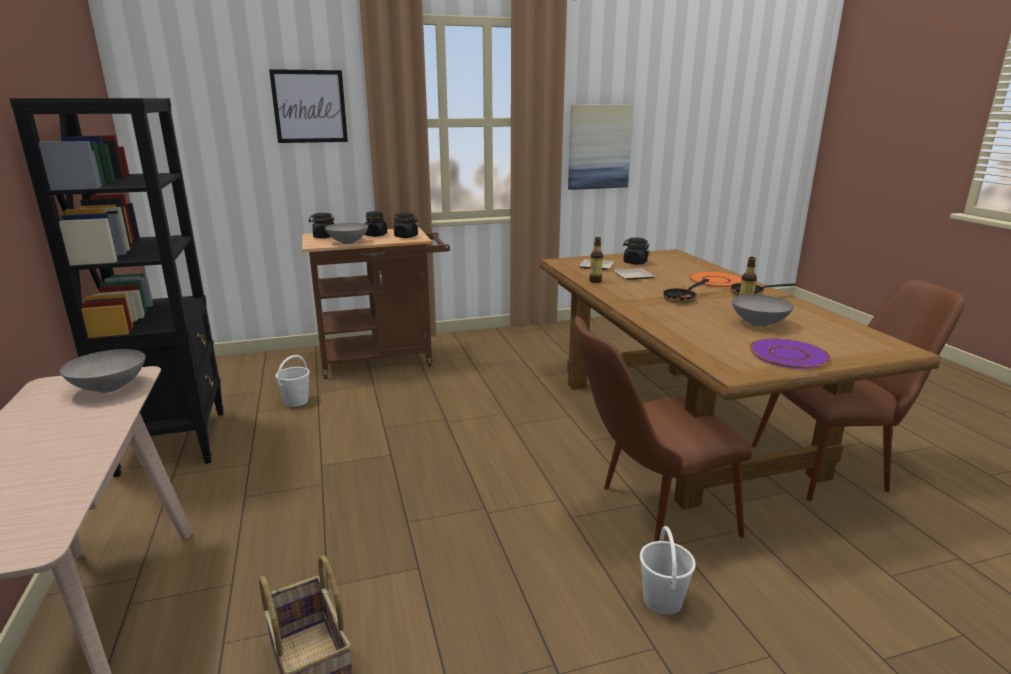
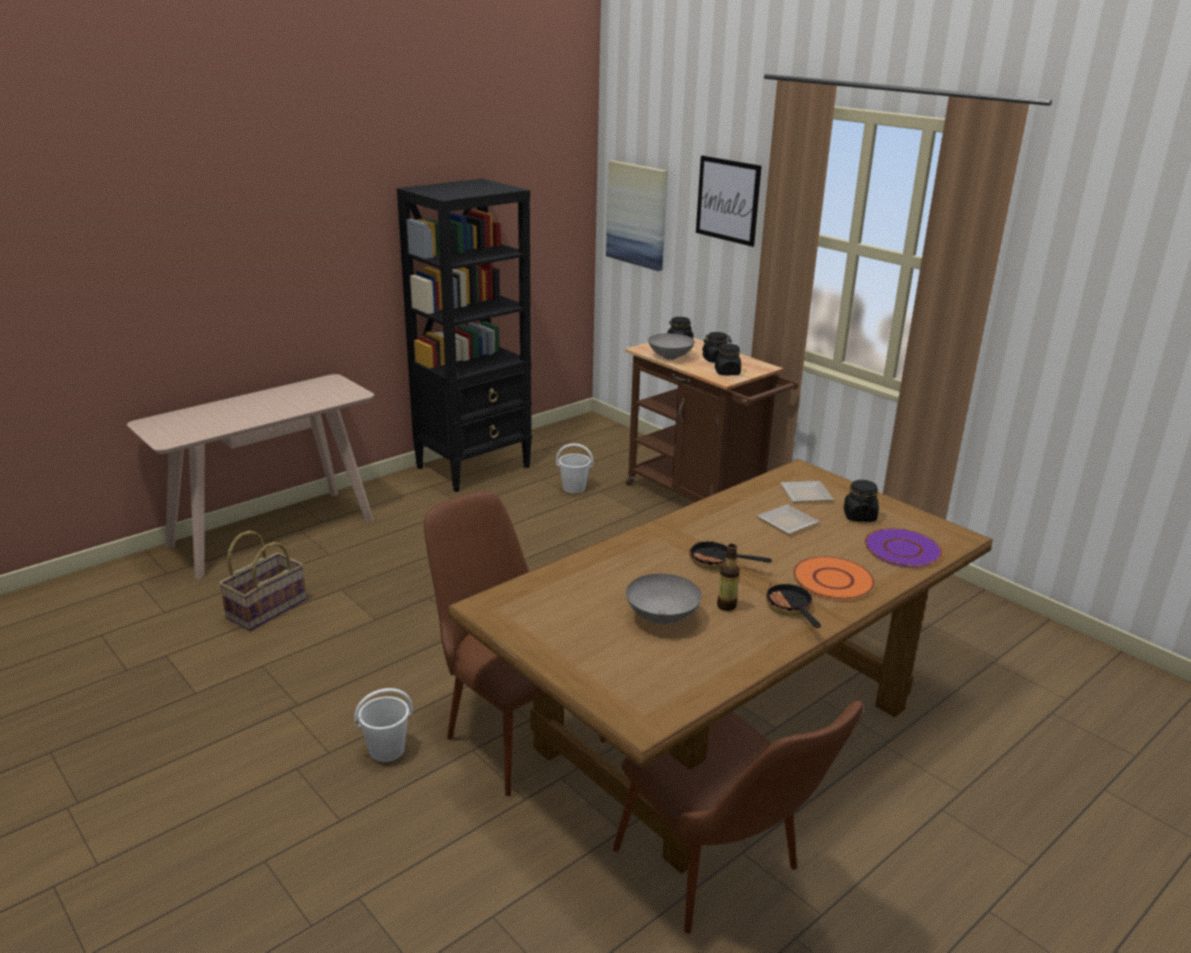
camera: 65 degrees right, 5 degrees up
(109, 388) = (333, 395): grey bowl -> none
(595, 281) = (736, 502): bottle -> none
(599, 147) = (1071, 340): picture -> picture (637, 214)
(789, 355) = (561, 638): purple plate -> purple plate (902, 550)

